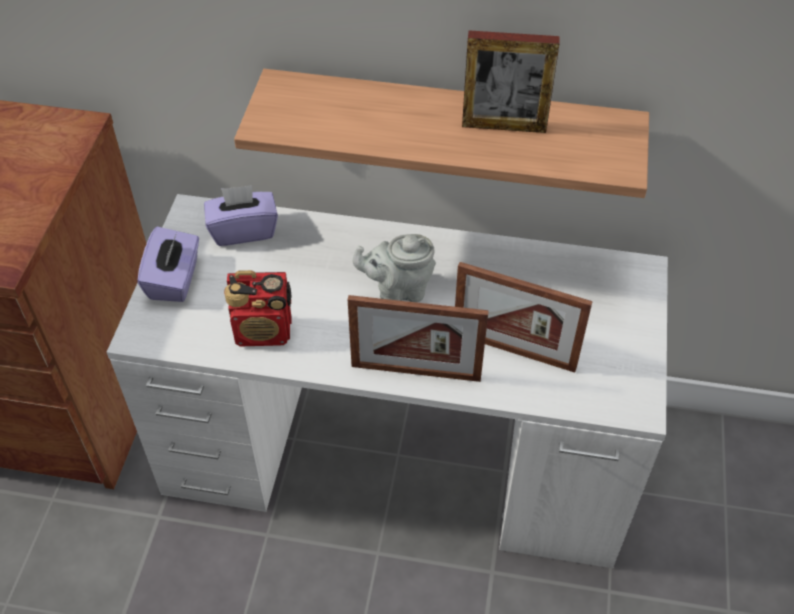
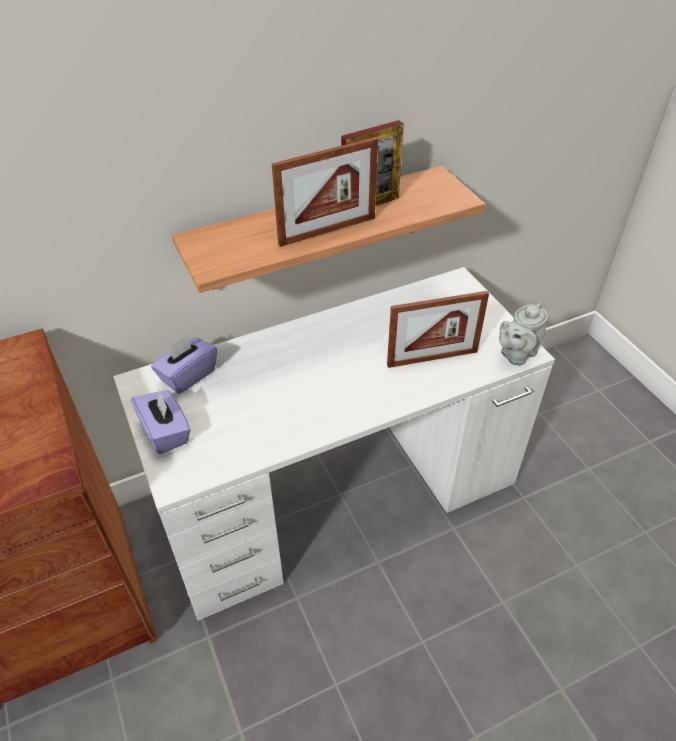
camera: 35 degrees left, 5 degrees down
(264, 331) = (264, 431): radio -> none
(398, 290) = (329, 359): grey teapot -> grey teapot (516, 354)
(416, 372) = (387, 401): picture frame -> picture frame (327, 231)

